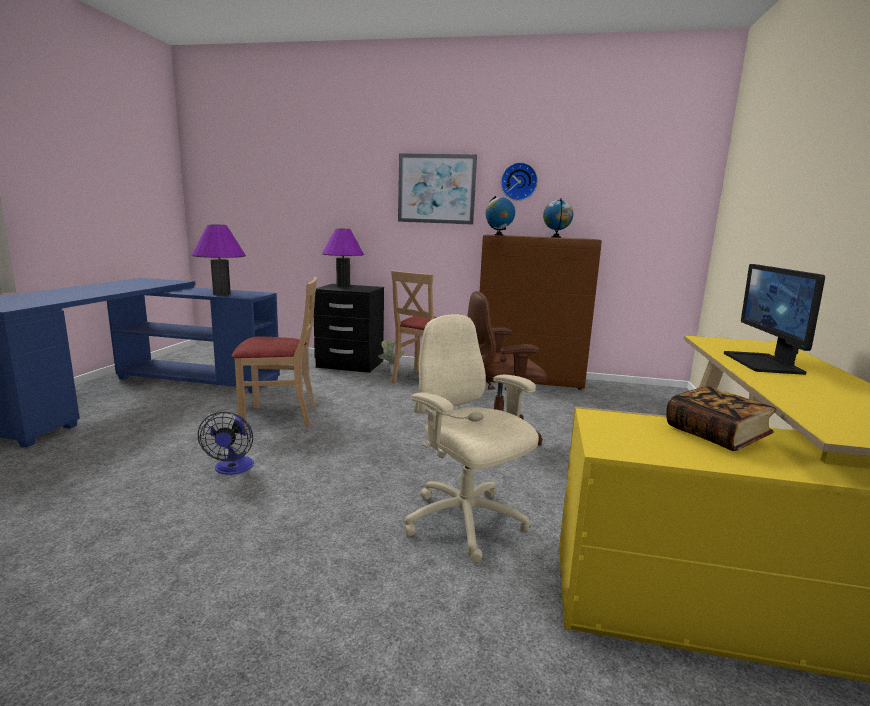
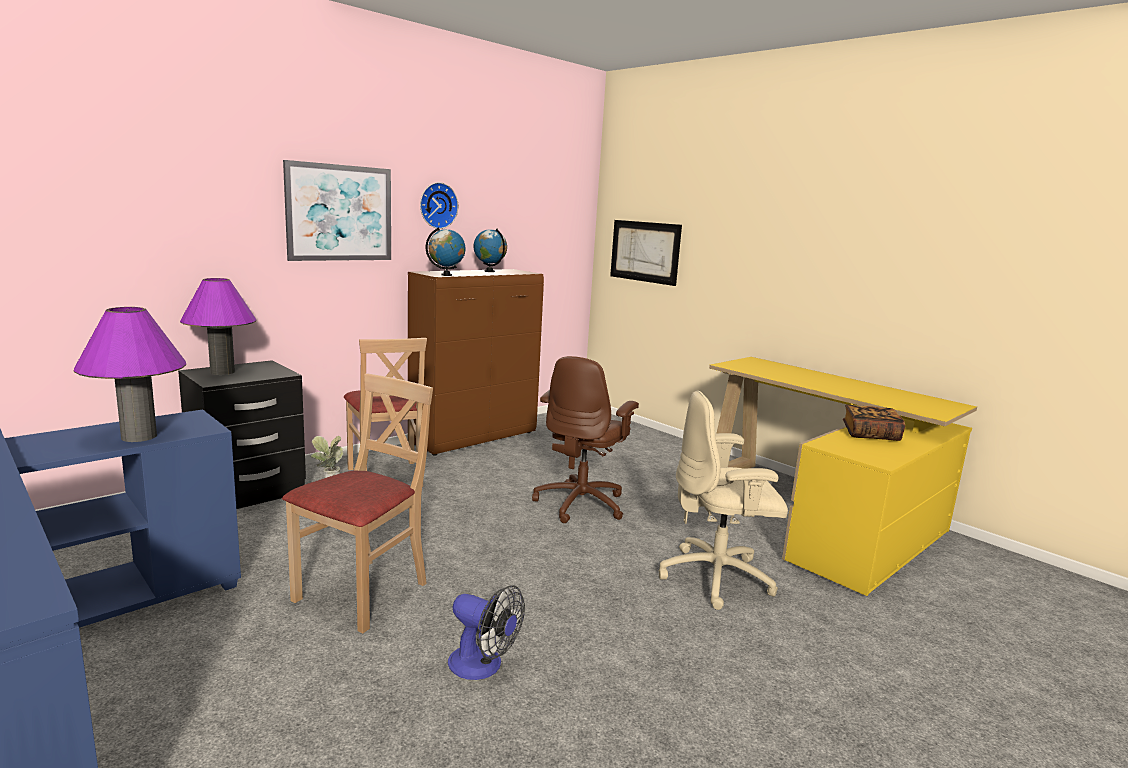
camera: 55 degrees left, 0 degrees up
(741, 220) = (644, 251): none -> picture
(764, 363) = (800, 378): monitor -> none

